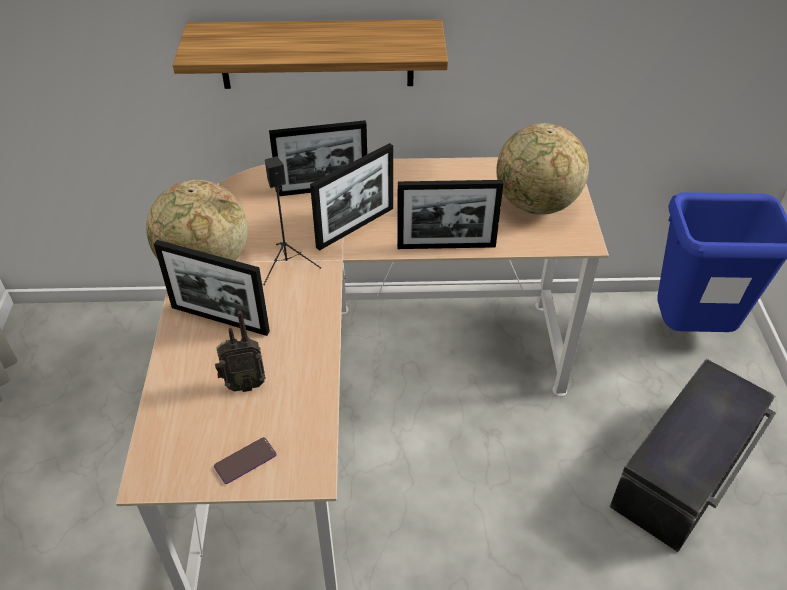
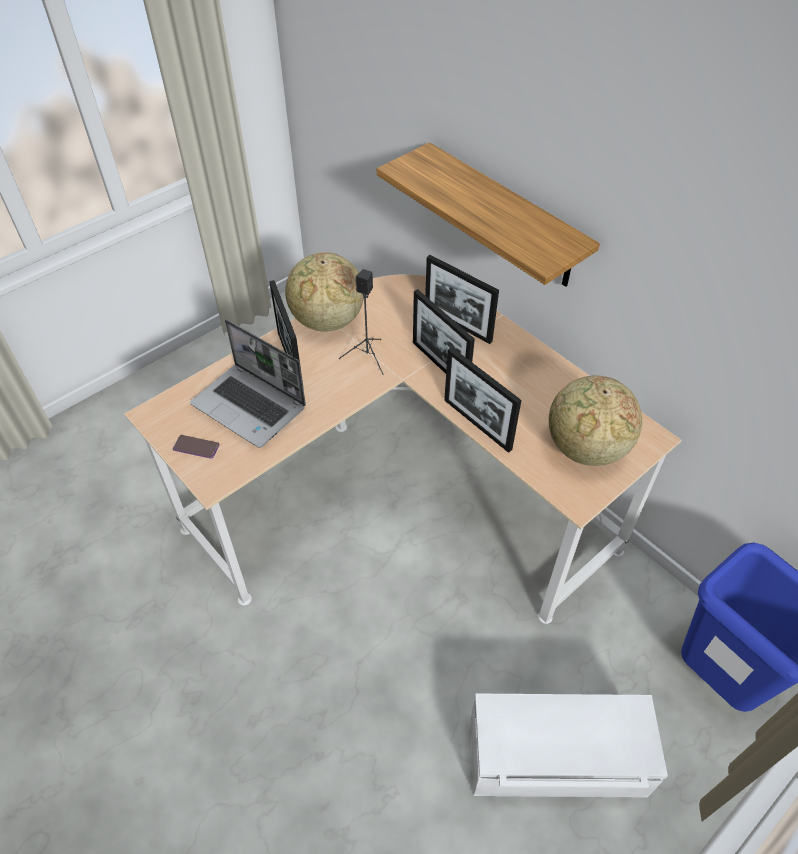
camera: 50 degrees right, 5 degrees up
(243, 384) = (250, 406): radio -> laptop
(355, 227) = (440, 365): picture frame -> picture frame turned 45 degrees clockwise
(685, 472) = (556, 759): black storage box -> white storage box

